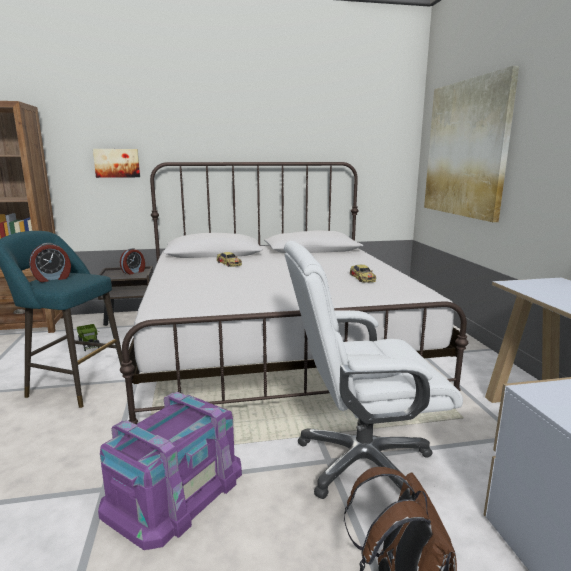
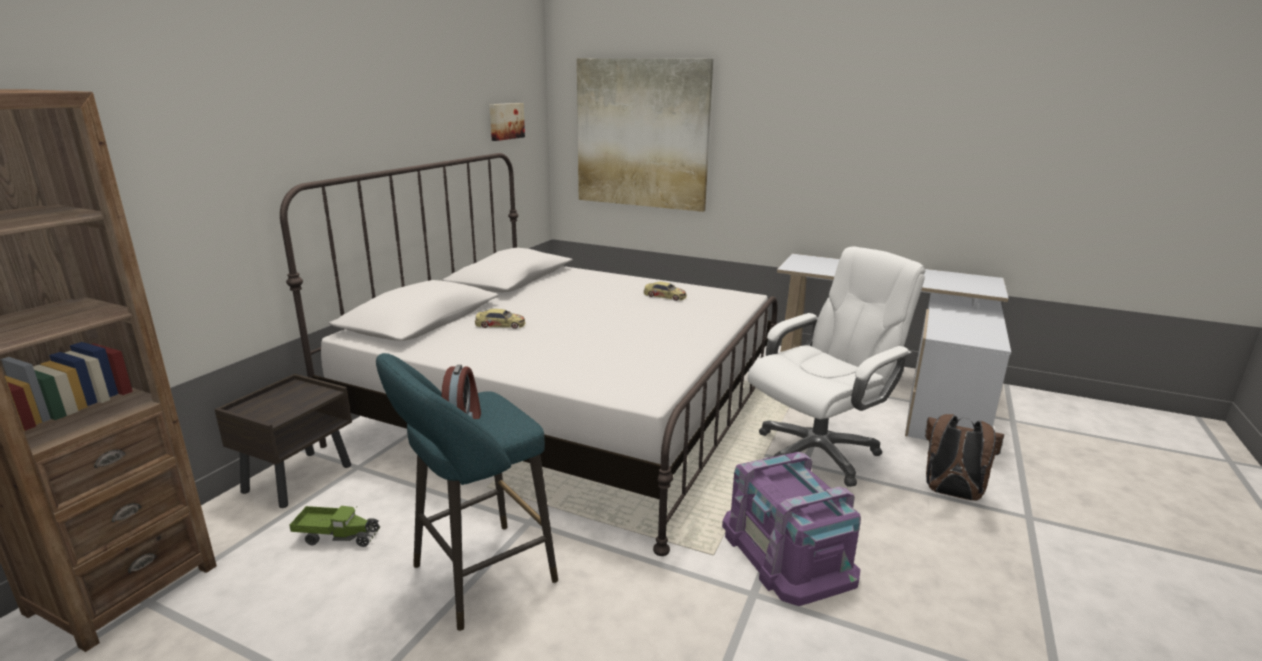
camera: 55 degrees left, 5 degrees up
(117, 163) = (206, 196): picture -> picture (505, 121)
(134, 272) = (290, 394): alarm clock -> none
(361, 462) = (817, 452): white office chair -> white office chair turned 150 degrees counterclockwise

